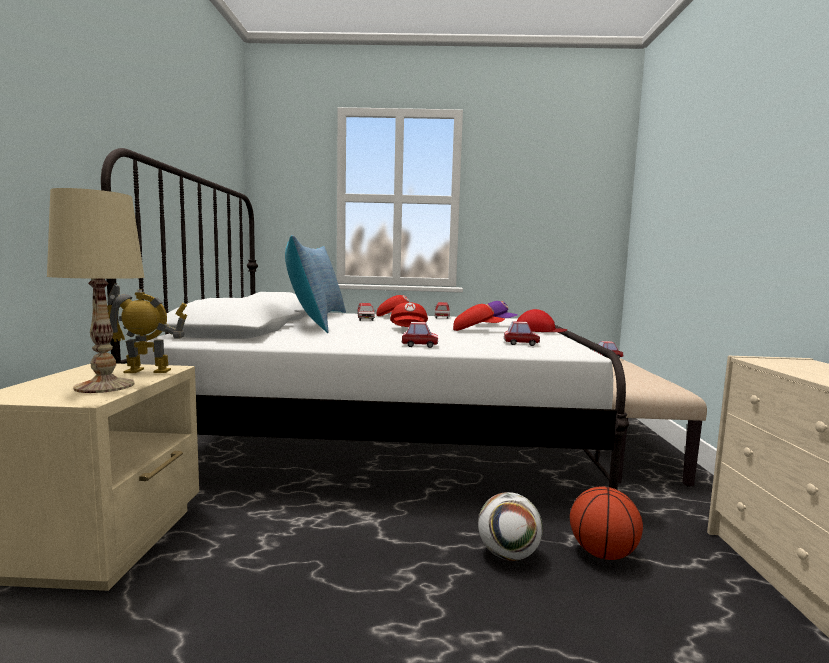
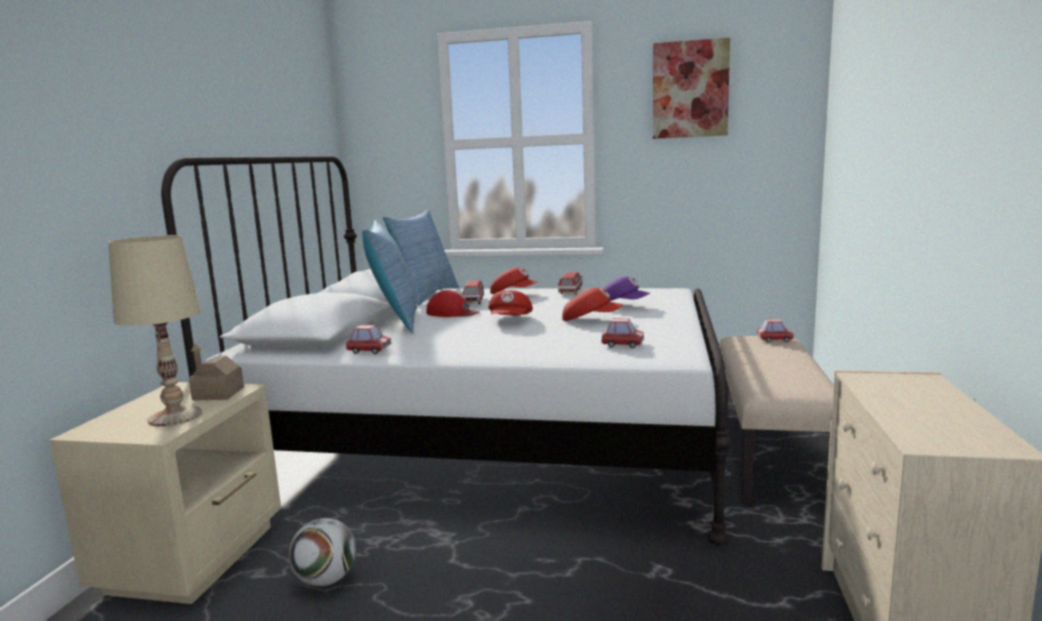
camera: 10 degrees right, 5 degrees up
(147, 371) = (218, 394): toy robot -> toy house
(420, 345) = (500, 353): toy car -> toy car (369, 350)
(508, 554) = (577, 584): football -> football (326, 580)
(535, 168) = (690, 89): none -> picture
(539, 330) = (669, 316): red cap -> red cap (452, 313)
(602, 553) = (682, 587): basketball -> none

